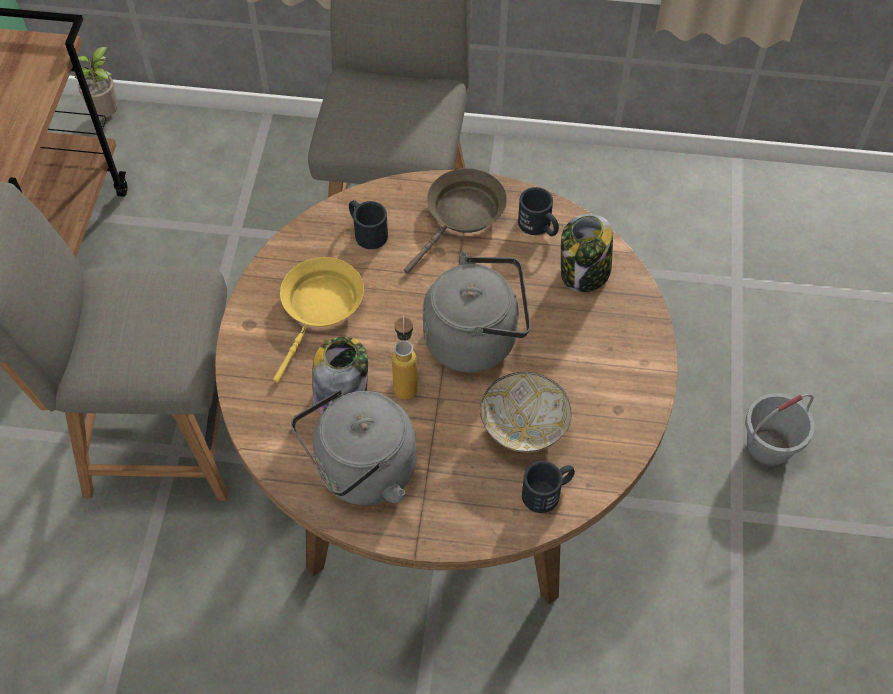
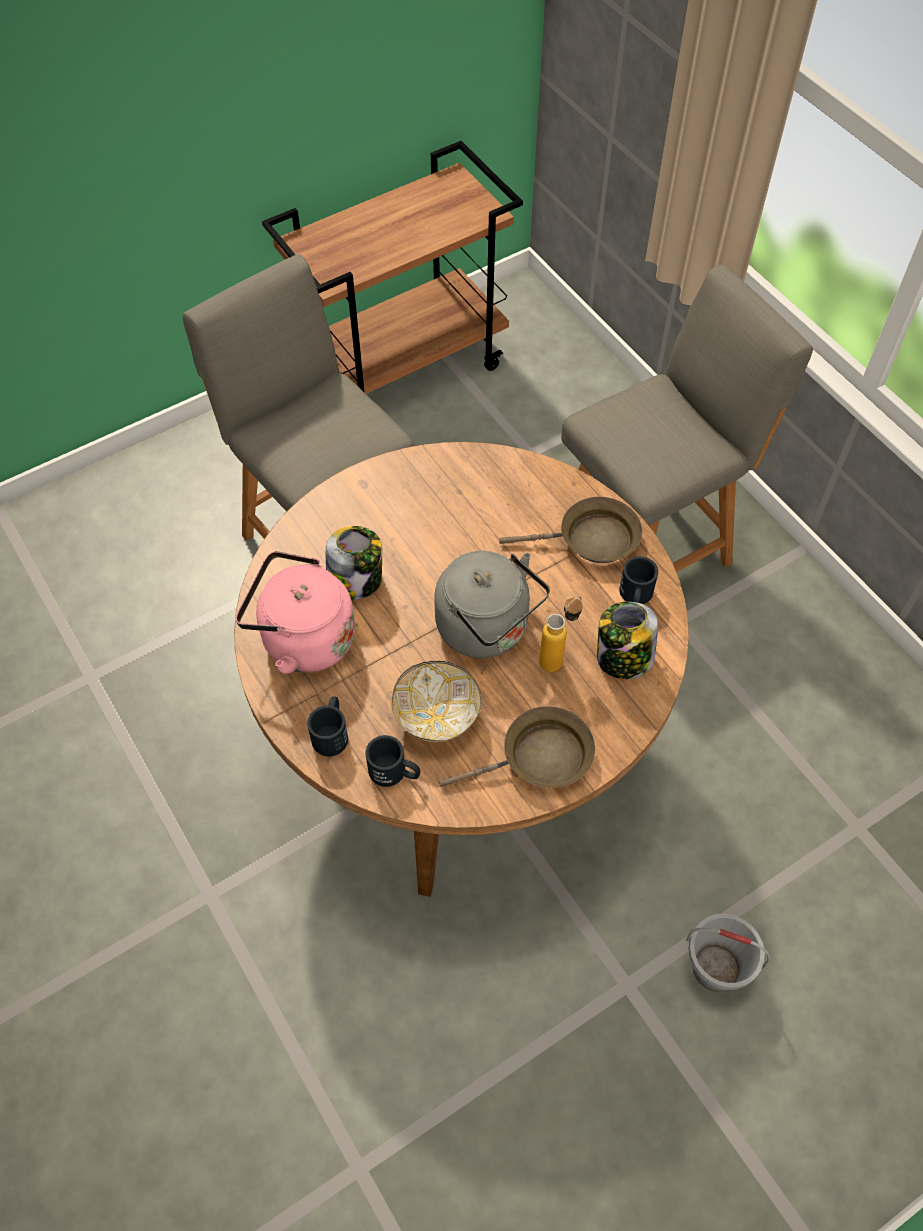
camera: 50 degrees right, 0 degrees up
(108, 115) = (544, 309): potted plant -> none
(320, 308) = (417, 514): yellow frying pan -> none
(361, 472) = (303, 639): grey kettle -> pink kettle
(366, 231) = (512, 492): black mug -> black mug (331, 732)
(406, 381) = (405, 611): bottle -> bottle (558, 657)
(620, 386) = (539, 758): none -> brown frying pan

